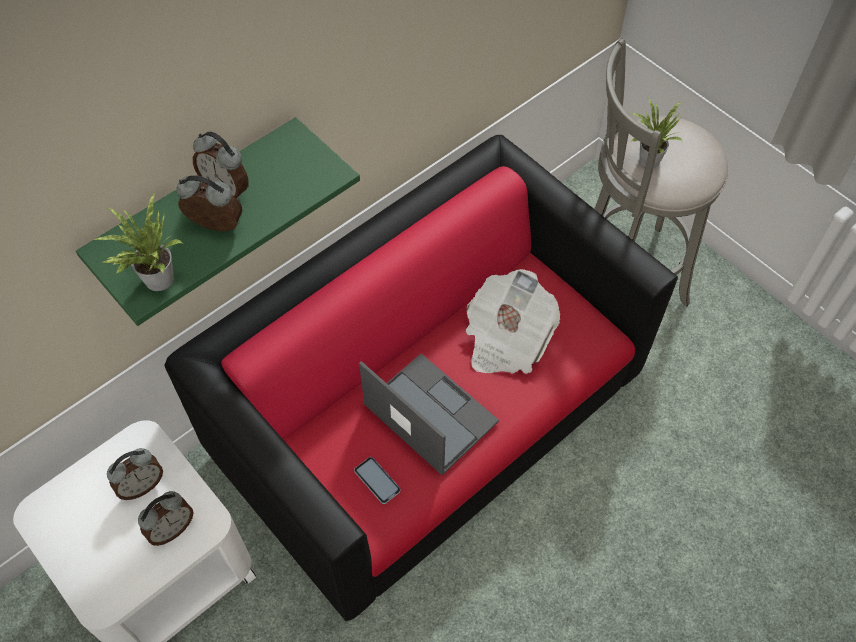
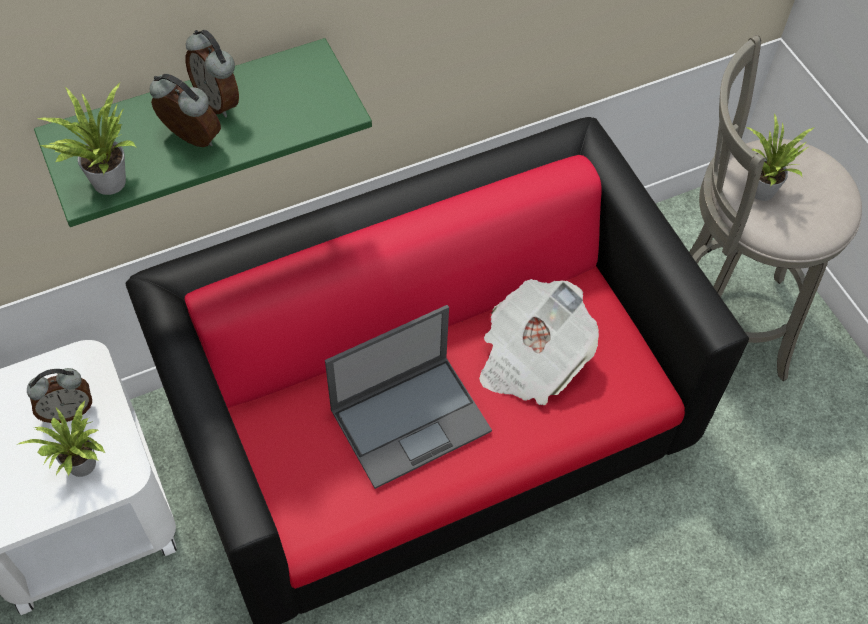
camera: 15 degrees right, 0 degrees up
(172, 528) = (83, 467): alarm clock -> potted plant
(377, 480) = (326, 480): phone -> none
(429, 412) = (412, 419): laptop -> laptop turned 90 degrees clockwise

